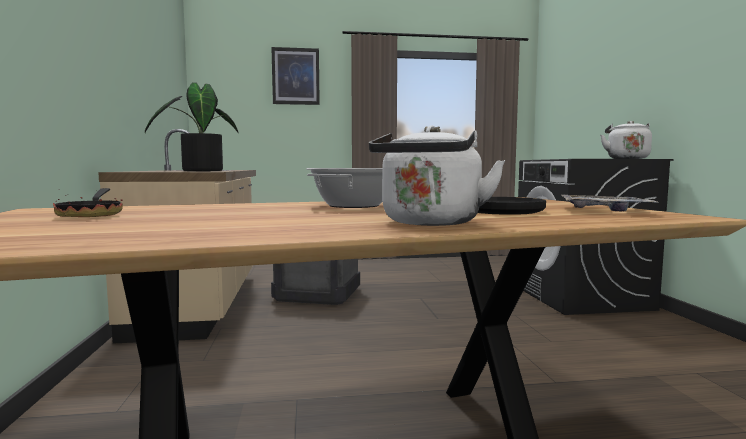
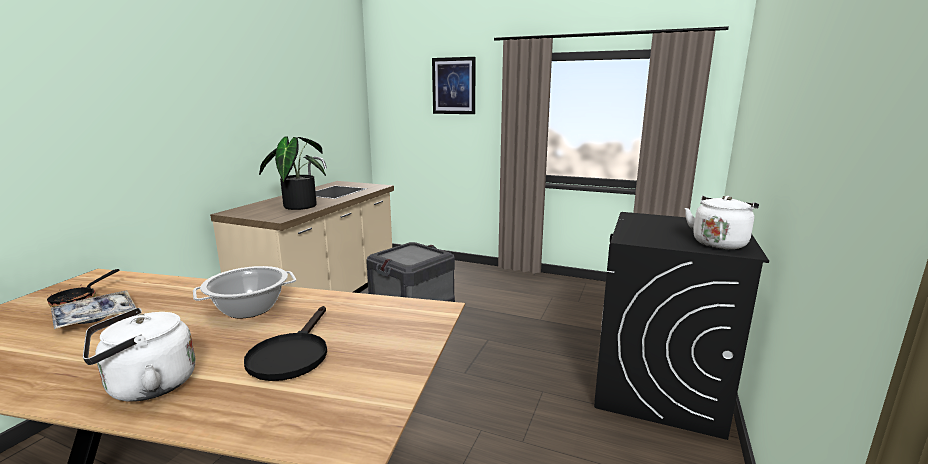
camera: 30 degrees right, 10 degrees up
(603, 210) = (363, 388): tray -> tray (95, 316)

